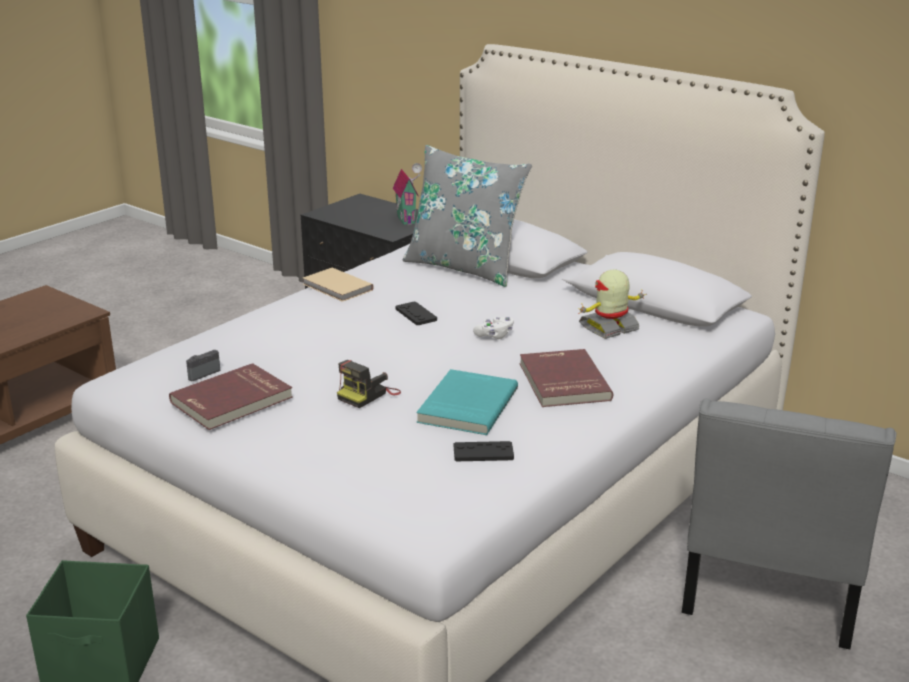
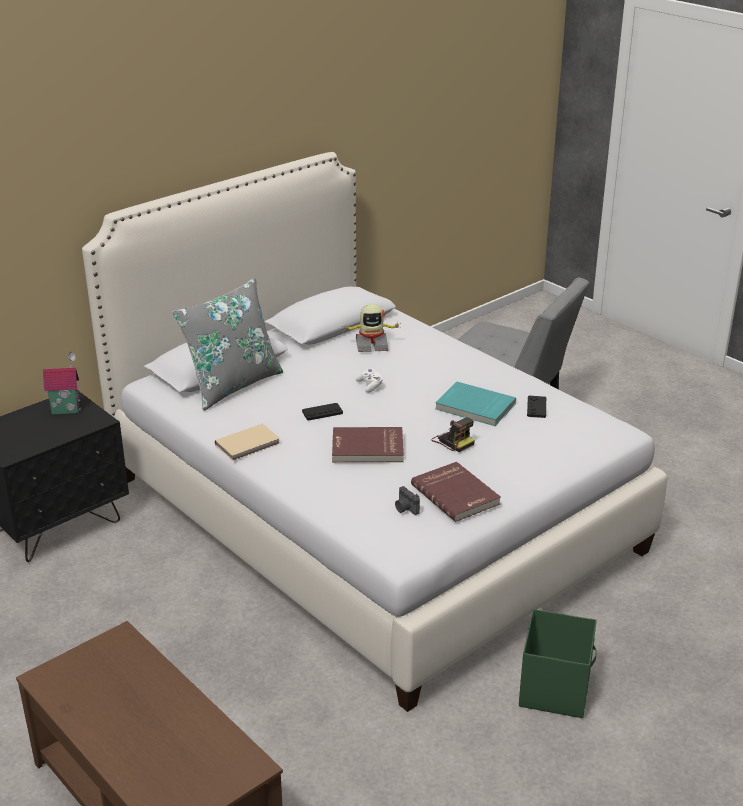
camera: 80 degrees left, 5 degrees up
(562, 382) = (448, 371): red book -> red book (367, 448)
(609, 328) = (371, 345): toy robot -> toy robot turned 75 degrees counterclockwise

